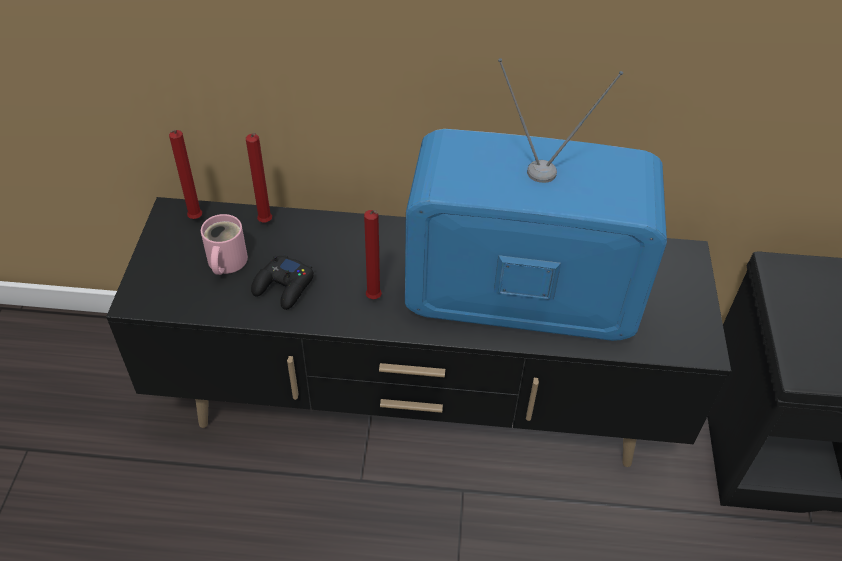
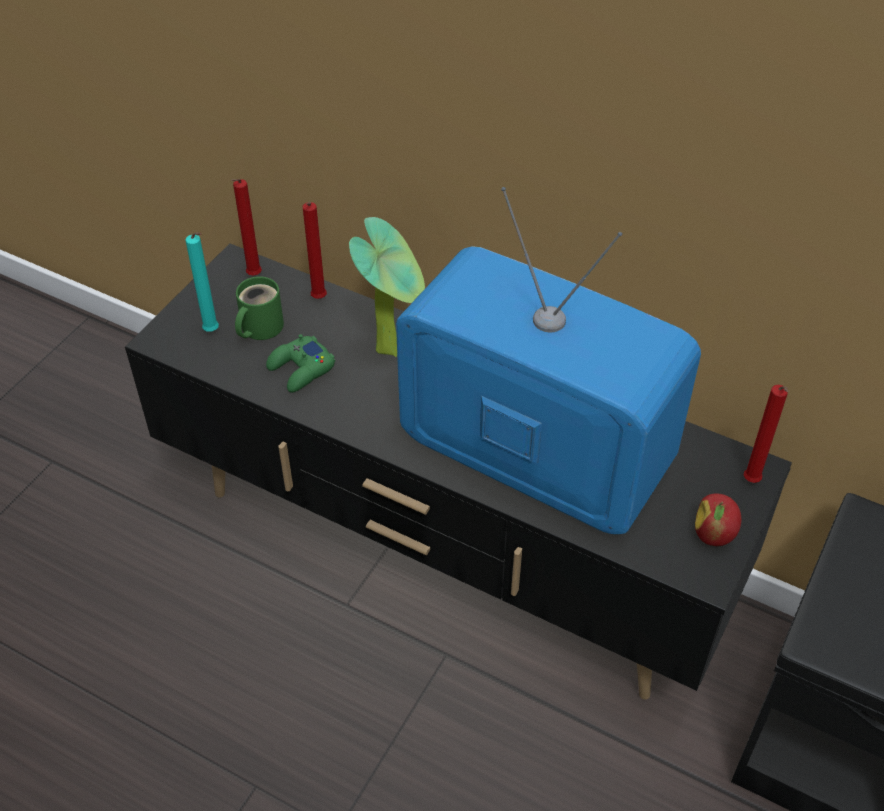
camera: 25 degrees right, 0 degrees up
(185, 278) = (213, 332): none -> turquoise candle
(225, 262) = (258, 327): pink mug -> green mug
(284, 287) = (301, 369): black game controller -> green game controller
(353, 245) = (393, 347): none -> potted plant
(374, 299) = (382, 410): red candle -> red candle (751, 483)
(688, 315) = (713, 535): none -> apple

